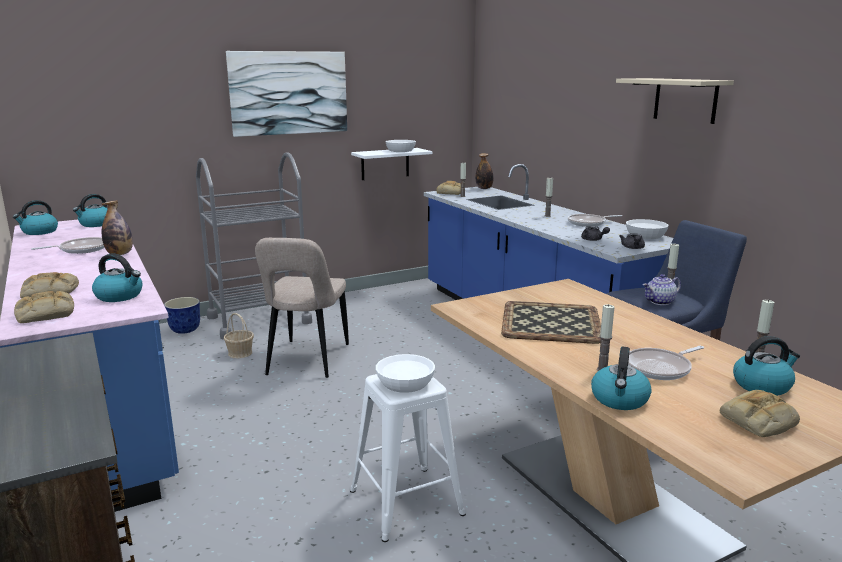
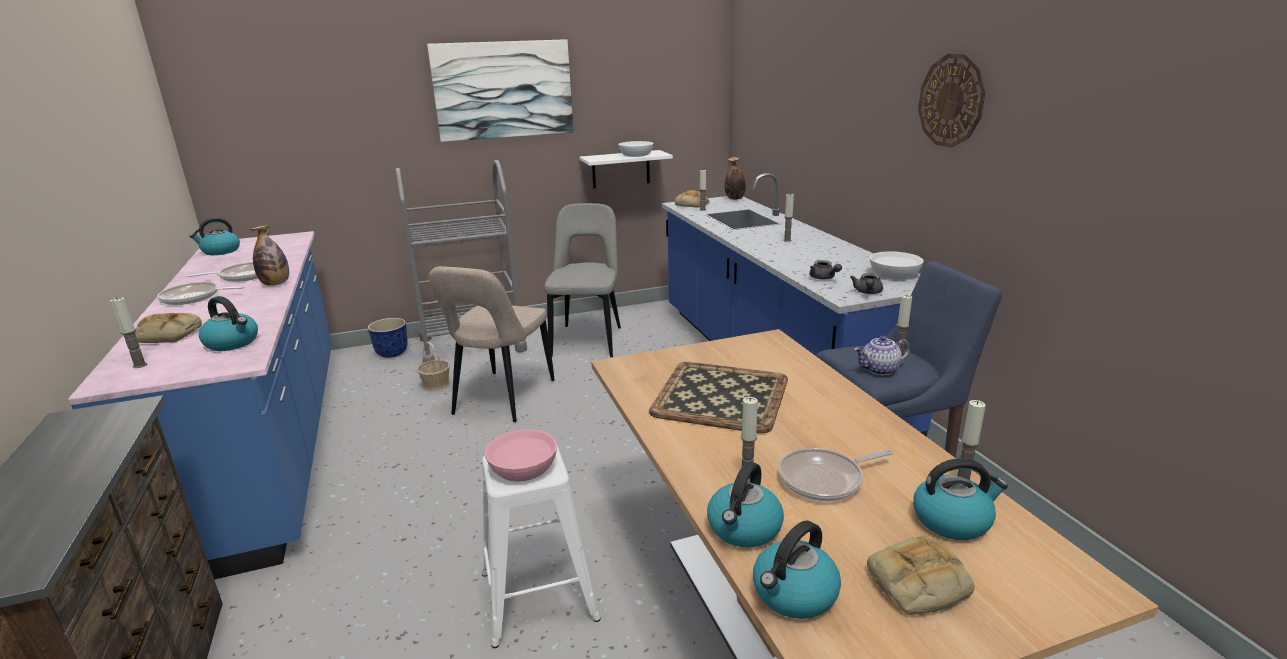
camera: 10 degrees right, 5 degrees up
(45, 314) = (140, 365): bread -> candle
(95, 224) = (282, 242): kettle -> kettle (794, 594)
(364, 312) = (588, 340): none -> grey chair
(405, 383) = (522, 467): white bowl -> pink bowl
(589, 223) = (832, 252): frying pan -> frying pan (194, 298)
(685, 100) = (951, 101): beige shelf -> wall clock

